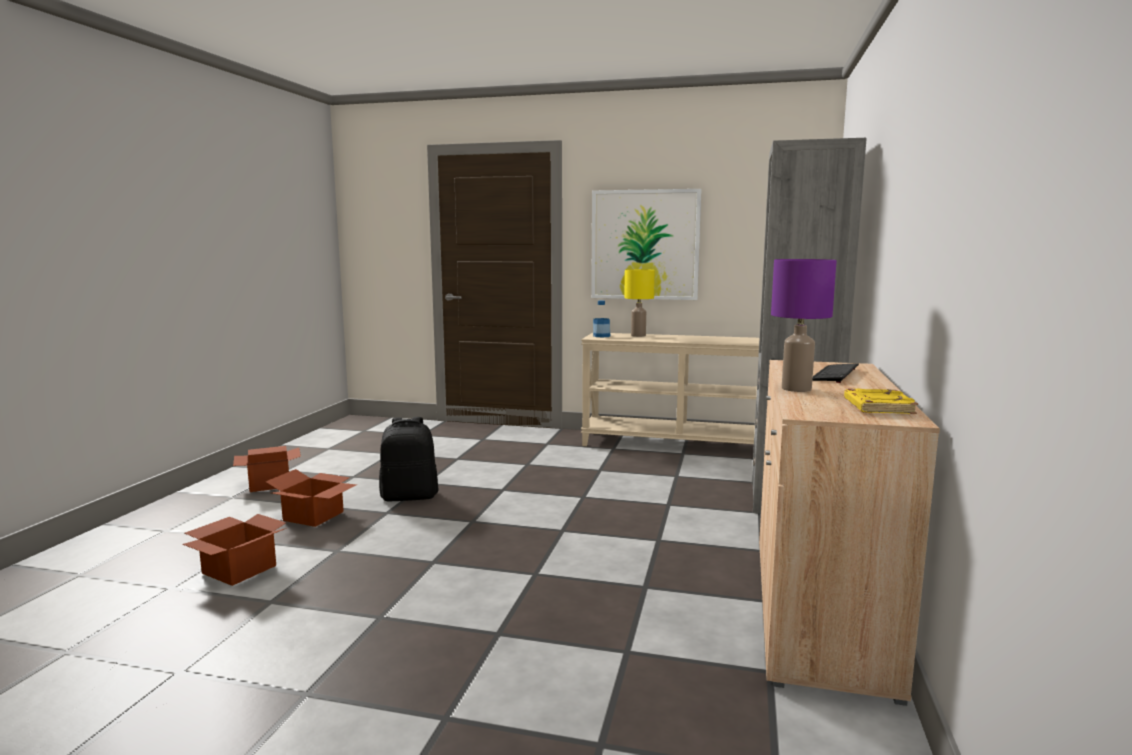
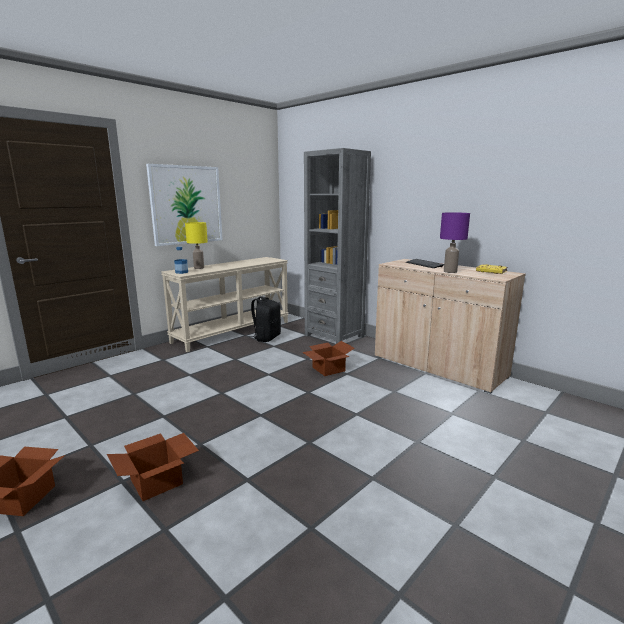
camera: 60 degrees left, 5 degrees up
(239, 568) = (227, 542): cardboard box -> cardboard box (327, 369)
(410, 496) = (181, 428): black backpack -> black backpack (266, 338)

